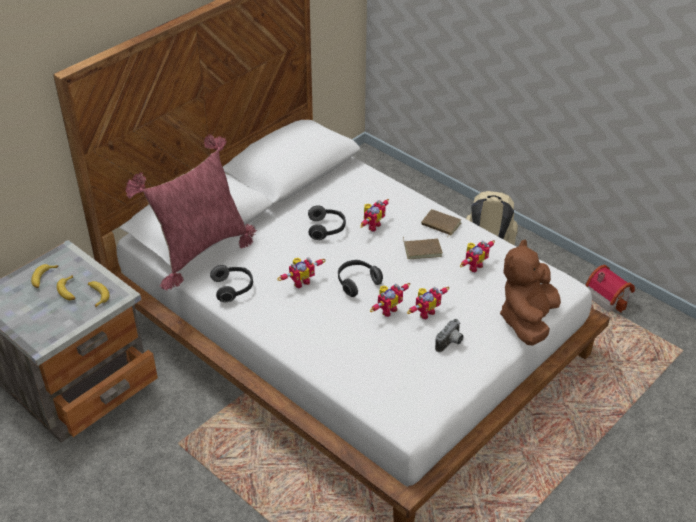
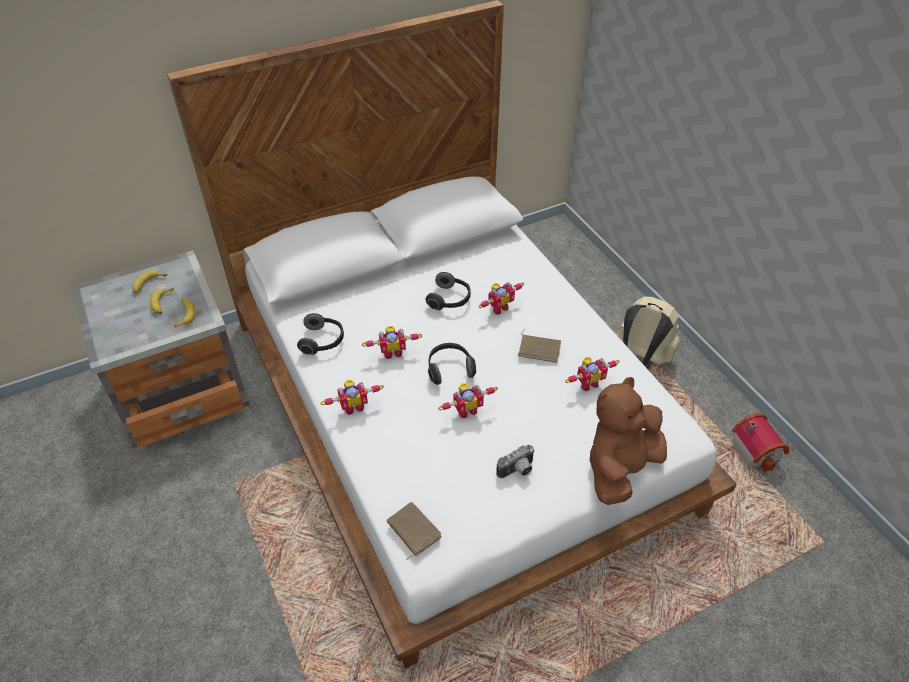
camera: 20 degrees right, 5 degrees up
(199, 257) = (308, 298): red pillow -> none
(425, 312) = (507, 424): toy robot -> toy robot (353, 406)
(440, 225) = (573, 325): brown book -> brown book (412, 531)

